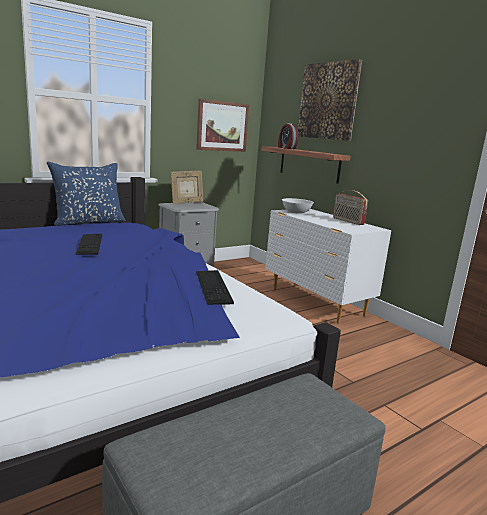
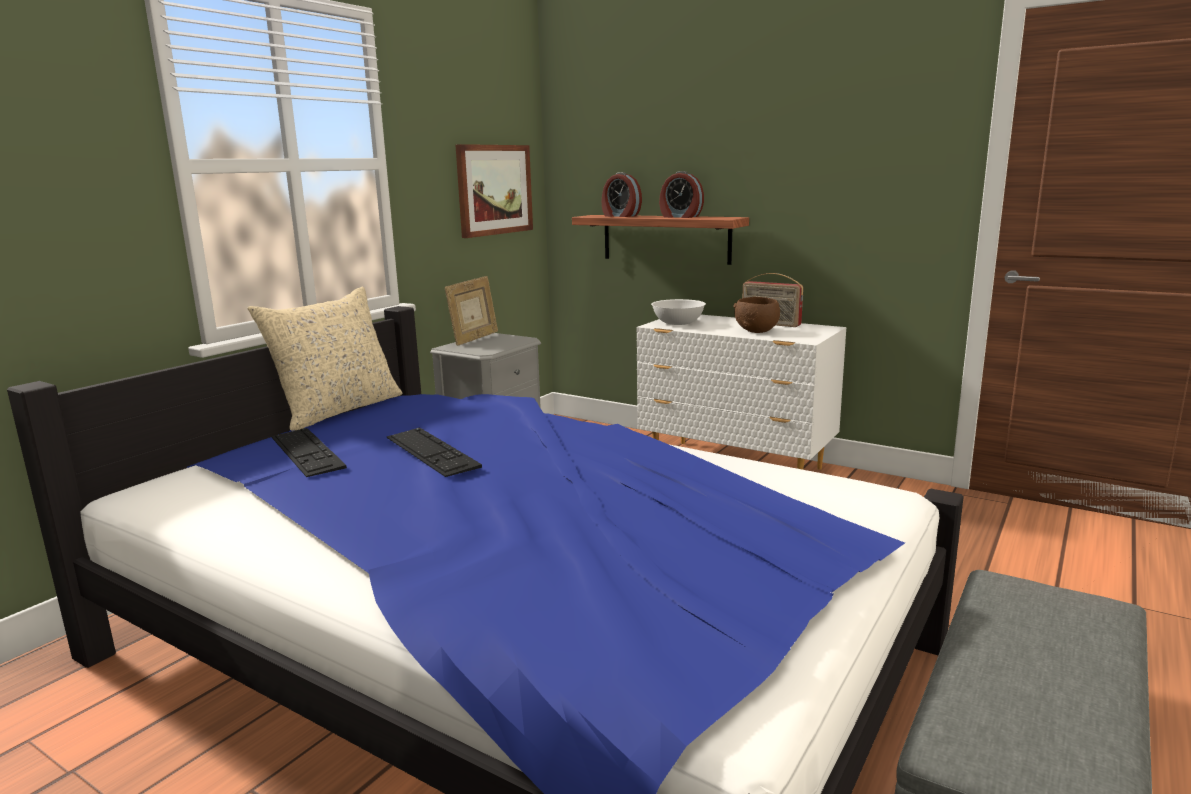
camera: 20 degrees left, 0 degrees up
(88, 222) = (338, 410): blue pillow -> beige pillow
(213, 286) = (739, 475): keyboard -> keyboard (306, 452)
(313, 151) = (680, 217): none -> alarm clock
(328, 101) = (691, 130): picture -> none
(332, 223) = (757, 331): none -> brown bowl

